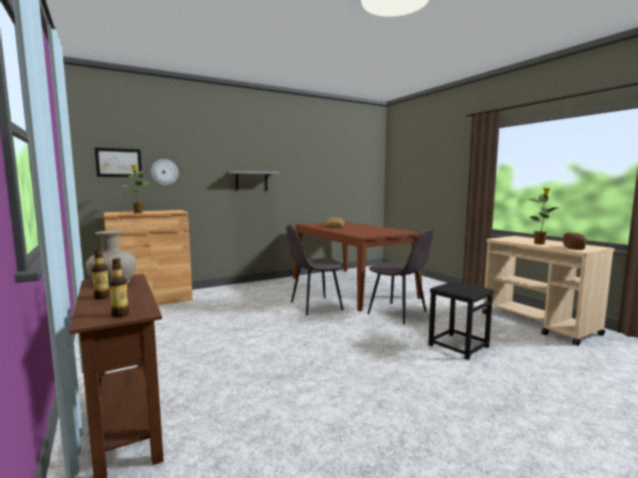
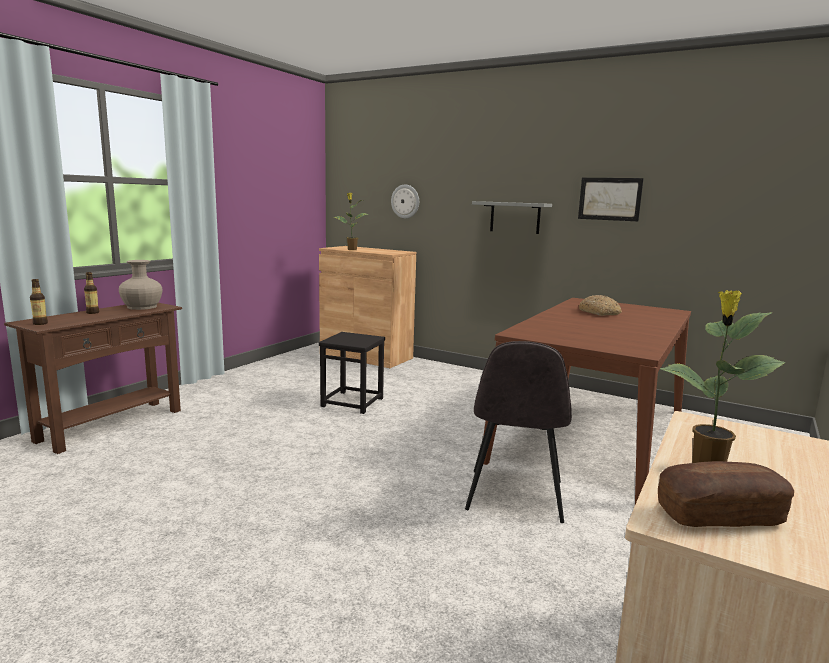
camera: 60 degrees right, 5 degrees up
(119, 162) = (364, 189): picture -> picture (609, 199)
(314, 306) = (458, 429): grey chair -> none
(458, 346) = (415, 579): black stool -> black stool (352, 402)

